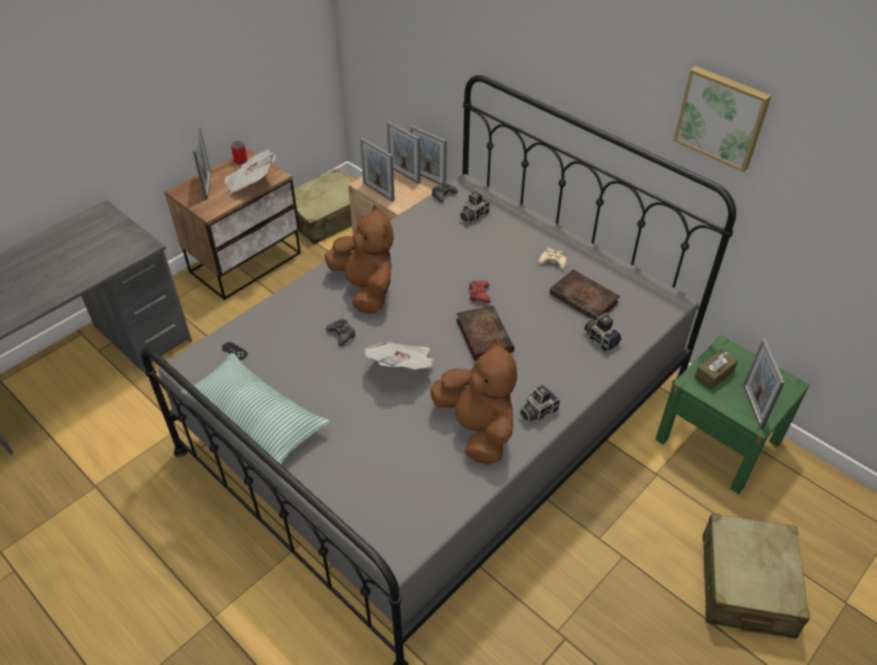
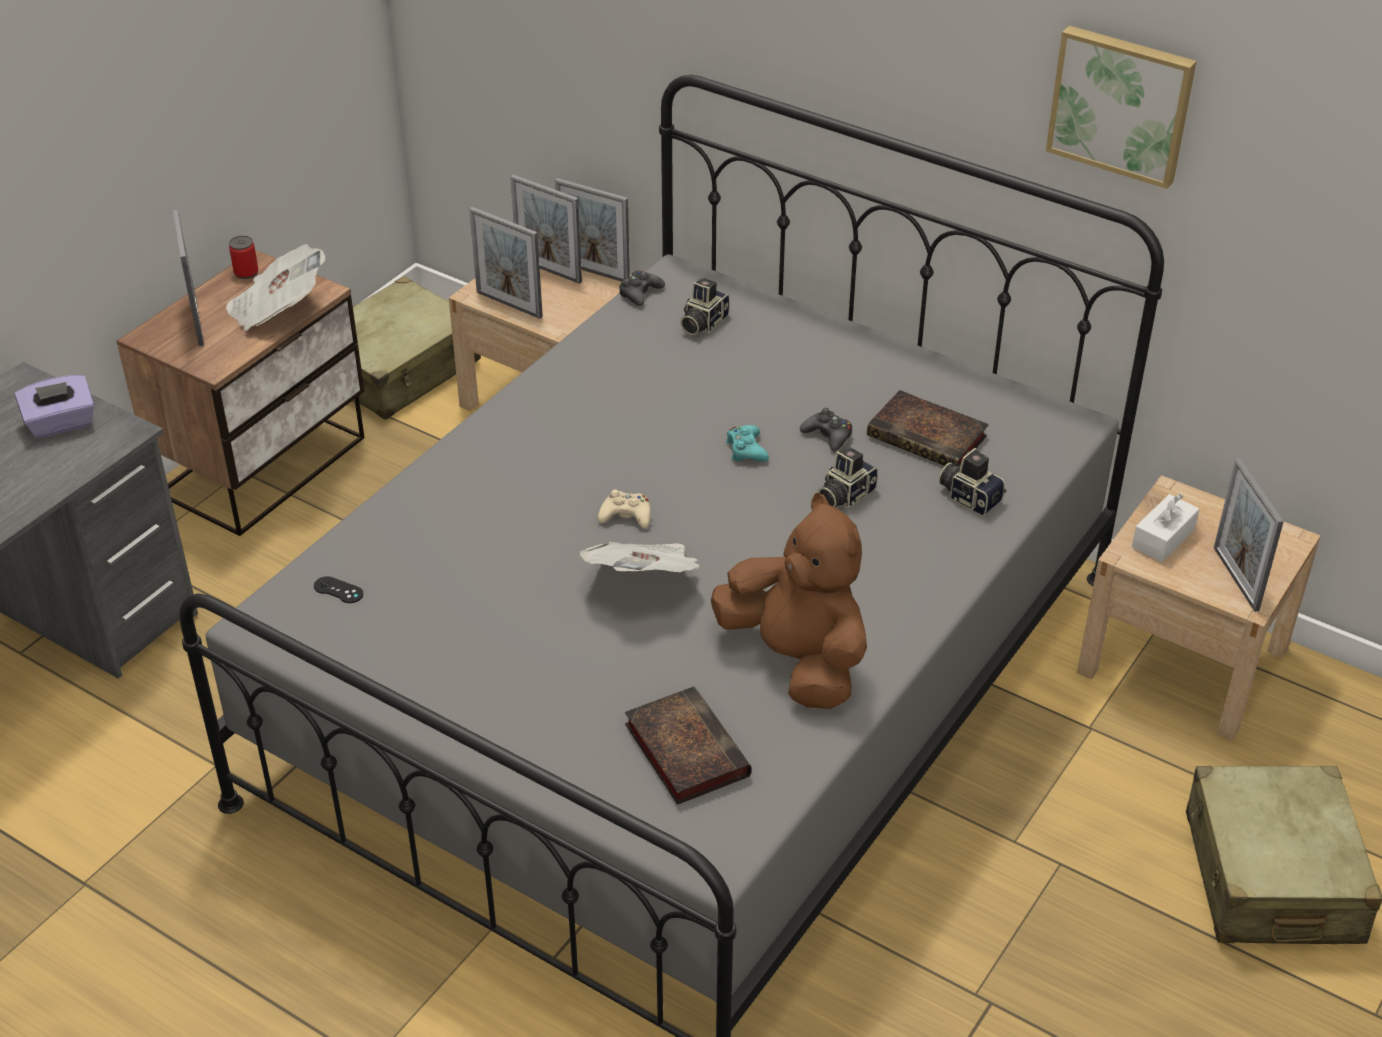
camera: 10 degrees left, 5 degrees down
(114, 237) = (61, 424): none -> purple tissue box
(257, 417) = (411, 689): pillow -> none
(342, 335) = (523, 542): black game controller -> black game controller (828, 435)
(365, 289) = (544, 464): brown plush toy -> none
(479, 294) = (746, 450): red game controller -> turquoise game controller
(482, 334) = (769, 513): book -> book (684, 749)
(537, 412) = (891, 621): camera -> camera (844, 495)
(553, 262) = (860, 384): beige game controller -> beige game controller (626, 516)
(714, 374) = (1163, 538): brown tissue box -> white tissue box
(718, 440) = (1183, 661): green nightstand -> beige nightstand

